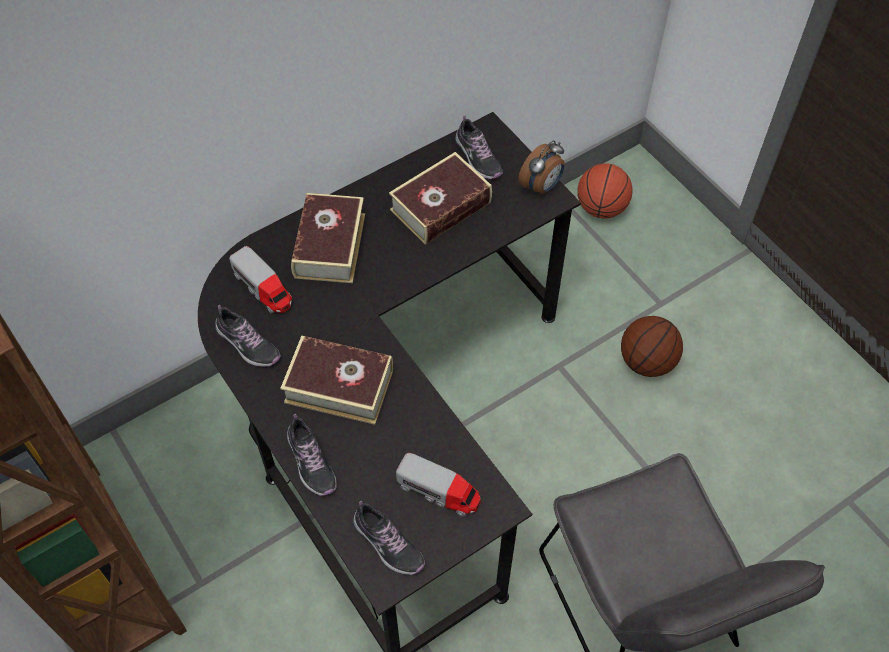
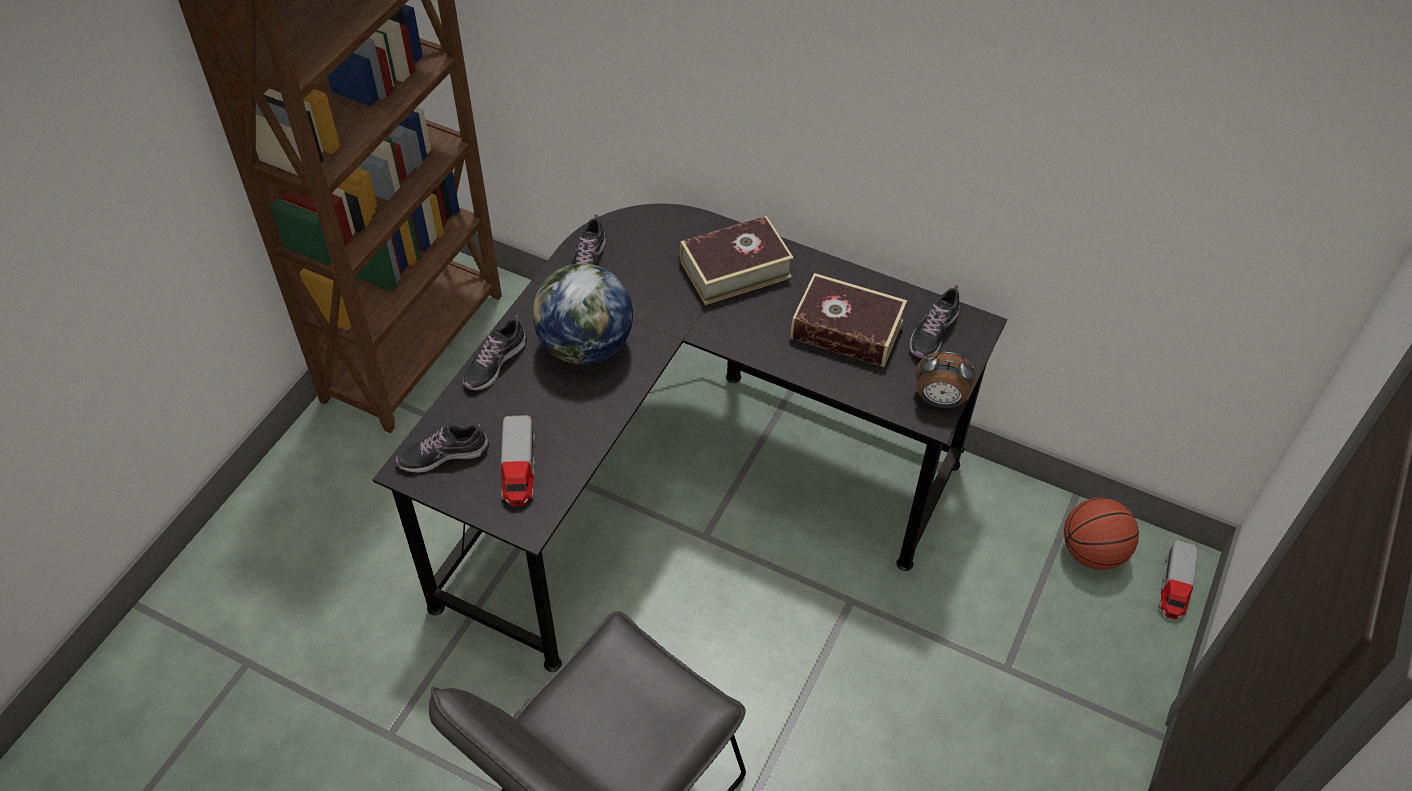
camera: 60 degrees right, 5 degrees down
(264, 289) = (653, 247): toy truck -> toy truck (1174, 587)
(339, 386) = (585, 347): book -> globe
(388, 544) = (443, 455): shoe -> shoe turned 60 degrees clockwise
(646, 362) = (917, 686): basketball -> none

